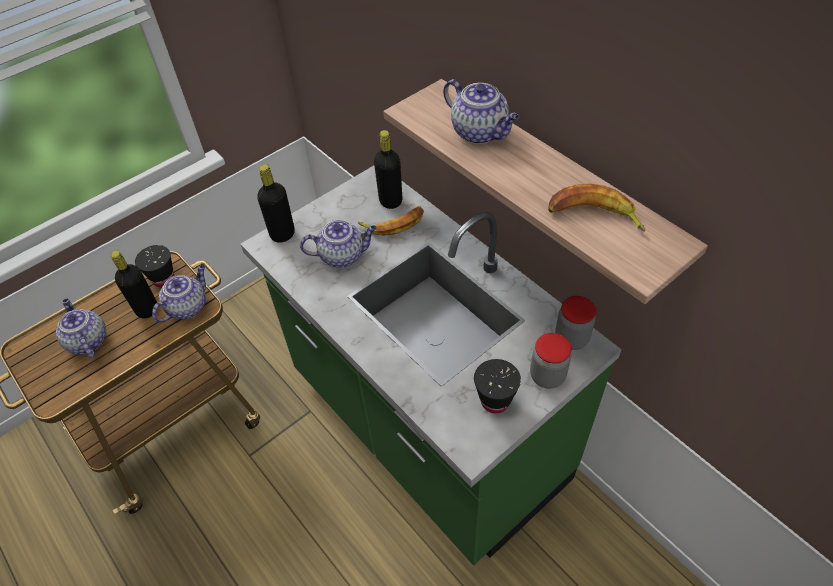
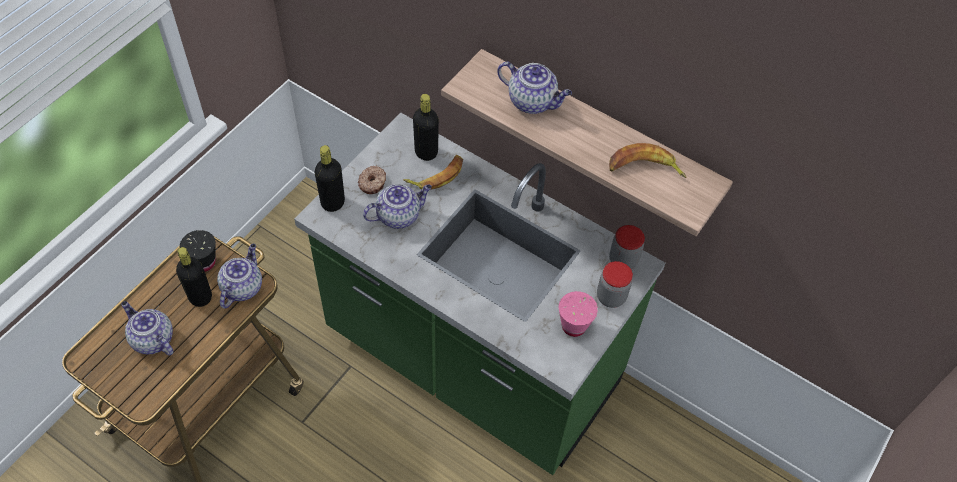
camera: 20 degrees left, 5 degrees up
(328, 222) = (373, 183): none -> donut
(495, 401) = (573, 326): black cup -> pink cup

